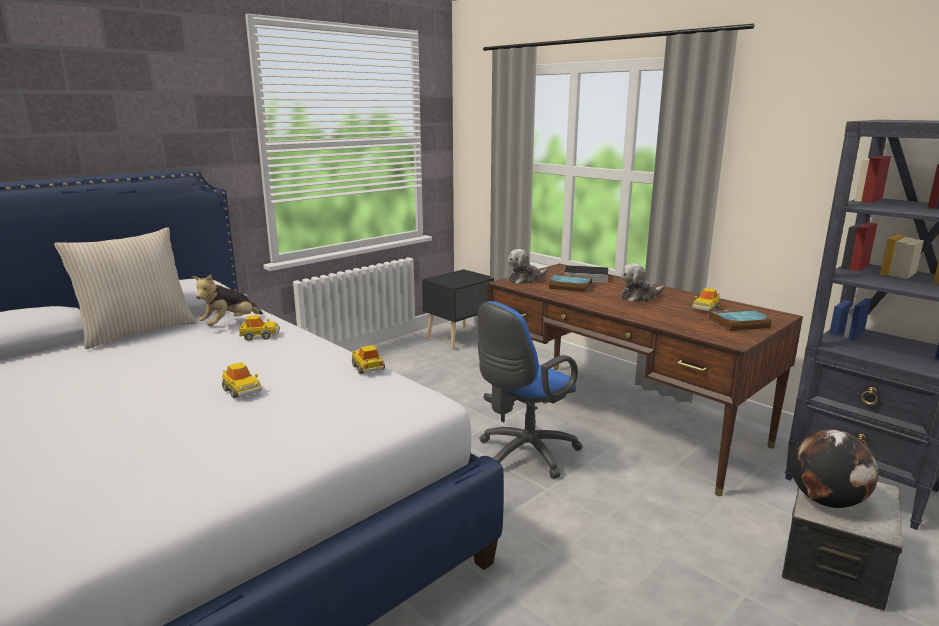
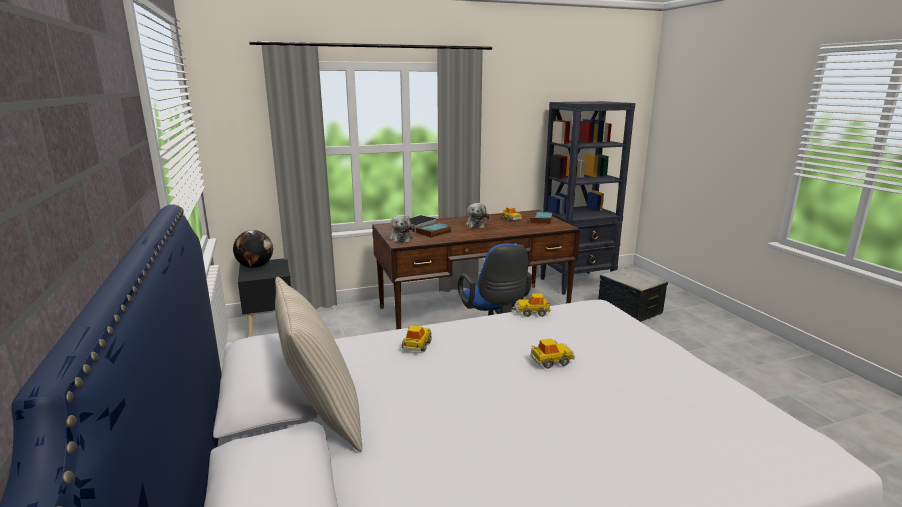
camera: 65 degrees left, 0 degrees up
(230, 324) = (359, 358): plush toy -> none
(826, 500) = (632, 281): globe -> globe (255, 266)

